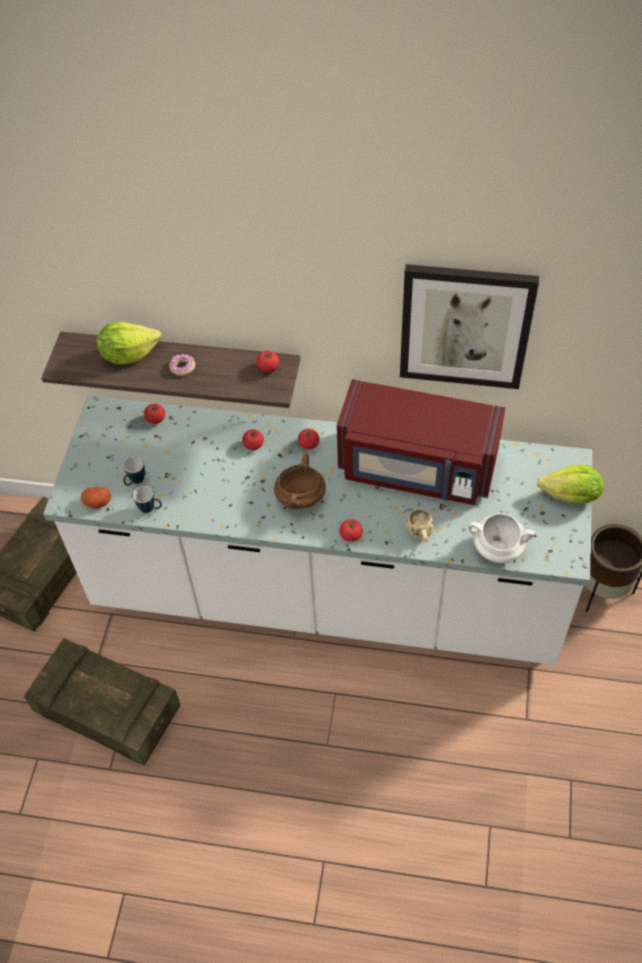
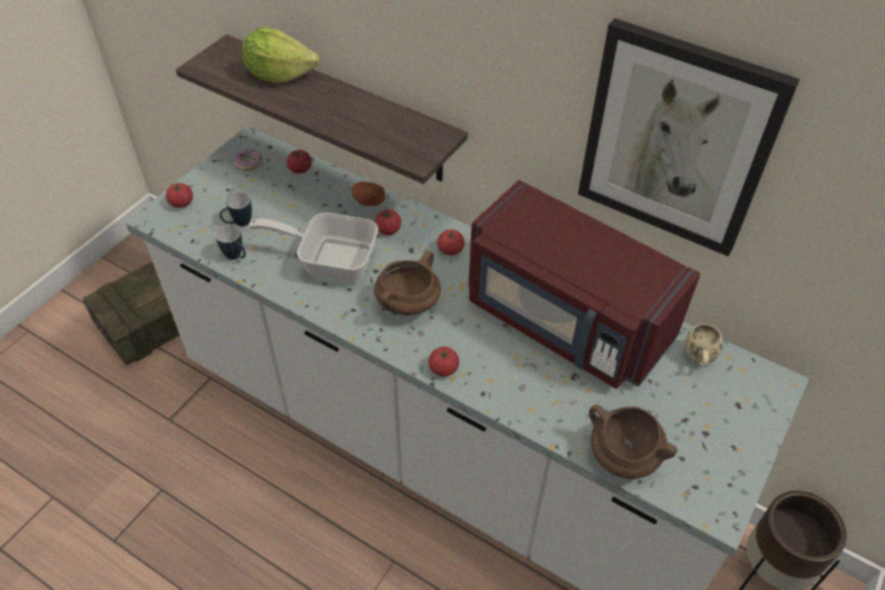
camera: 20 degrees right, 5 degrees down
(97, 502) = (186, 230): potato -> potato (368, 201)
(108, 710) = (149, 476): crate -> none
(182, 367) = (328, 104): donut -> donut (249, 163)
(223, 485) = (330, 260): none -> frying pan
(268, 367) = (423, 133): tomato -> tomato (181, 203)
(420, 535) = (530, 401): beige mug -> beige mug (699, 359)
(496, 549) = (622, 456): white cooking pot -> brown cooking pot
(571, 496) = (755, 427): lettuce -> none

